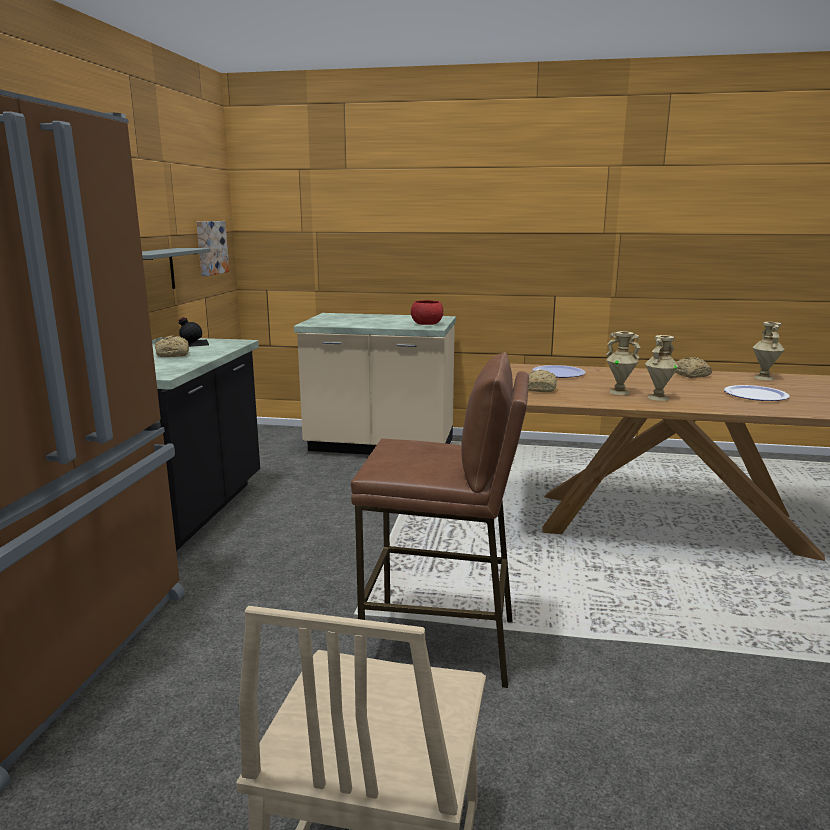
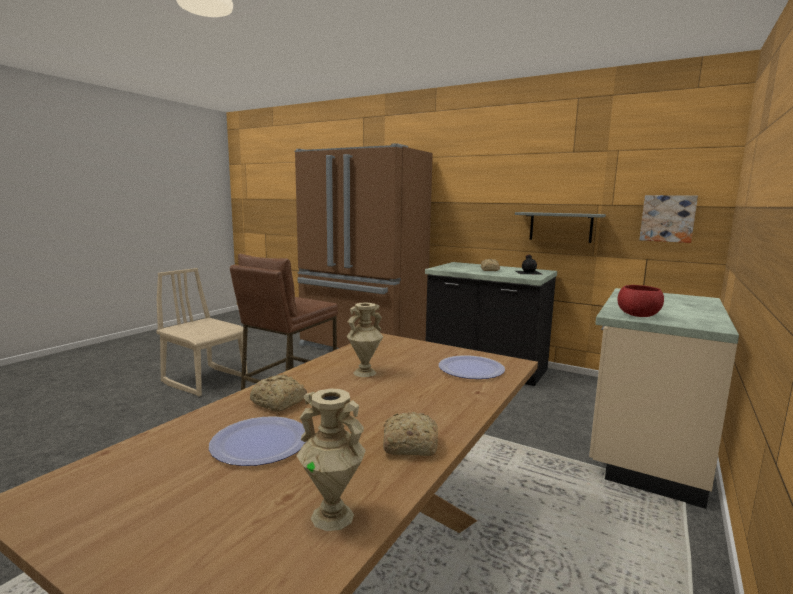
camera: 110 degrees right, 5 degrees down
(541, 389) = (408, 349): bread -> bread (278, 403)
(657, 397) = (325, 382): beige vase -> none

